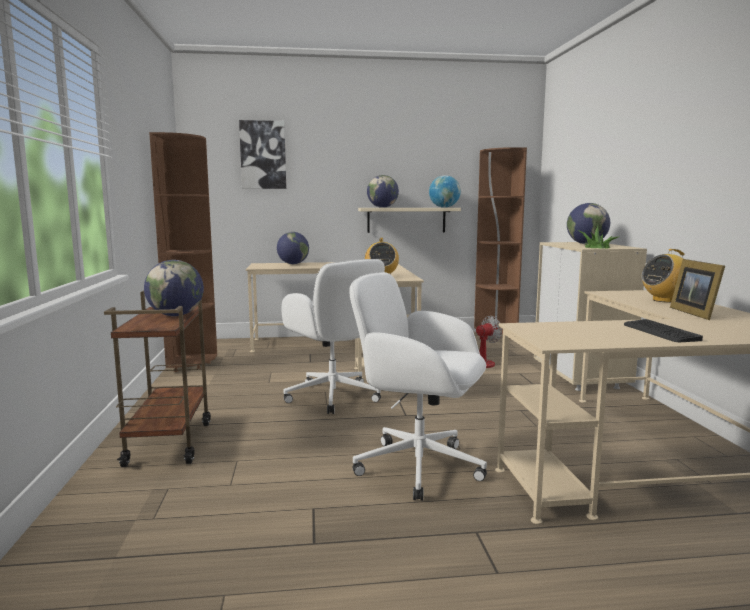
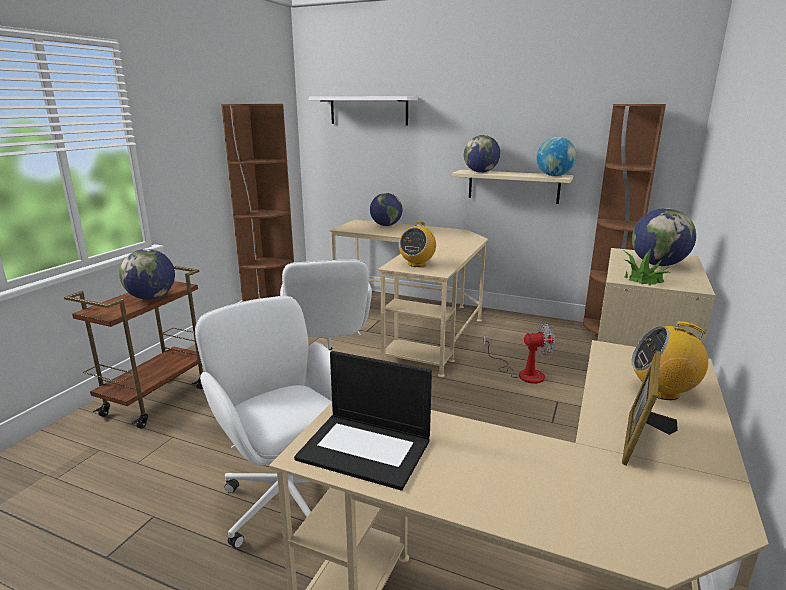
camera: 30 degrees right, 10 degrees up
(263, 155) = (368, 110): picture -> white shelf
(580, 336) = (366, 449): none -> laptop
(660, 332) = (484, 473): keyboard -> none

